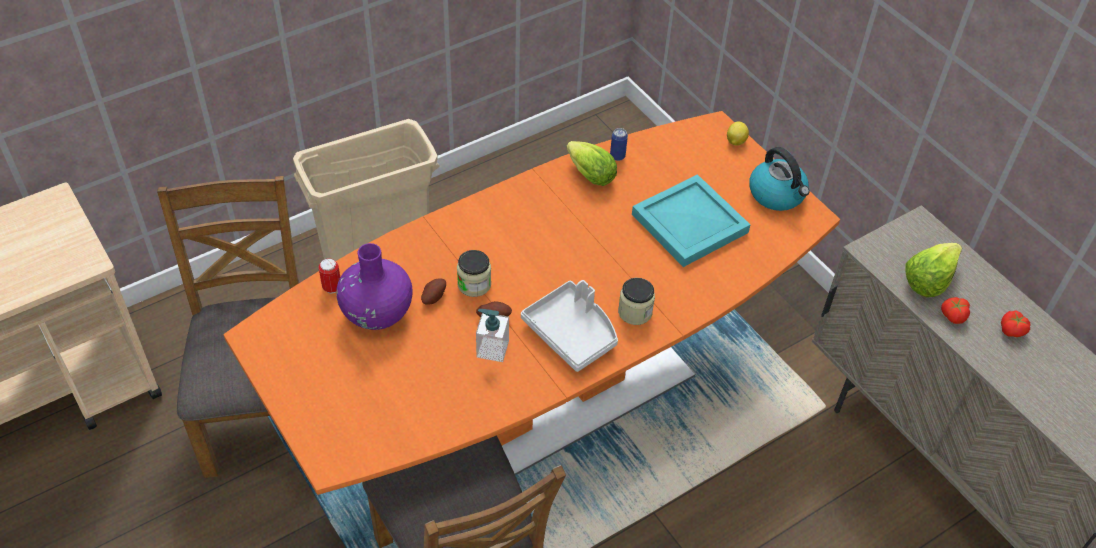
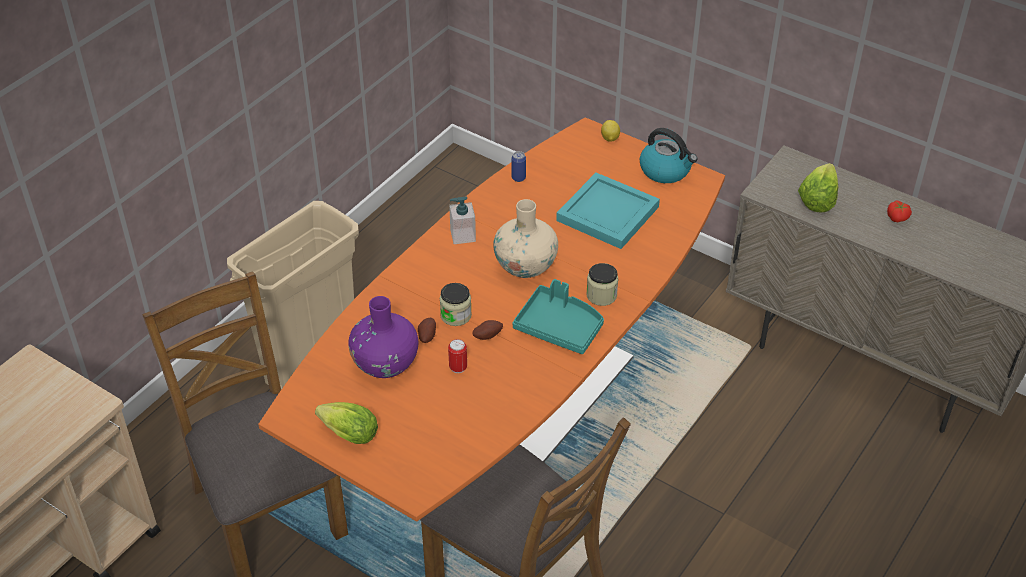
camera: 20 degrees left, 5 degrees down
(332, 287) = (333, 356): can -> can (458, 368)
(492, 349) = (500, 361): soap dispenser -> soap dispenser (462, 235)
(572, 333) = (559, 327): grey tray -> turquoise tray
(573, 253) = (525, 266): none -> beige vase
(588, 173) = (502, 199): lettuce -> lettuce (346, 433)
(952, 315) = (849, 220): tomato -> none

